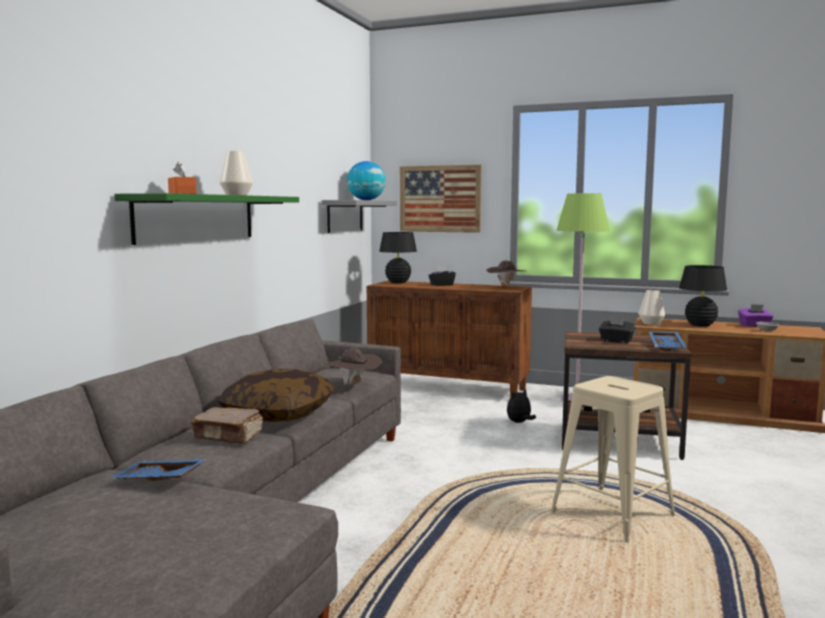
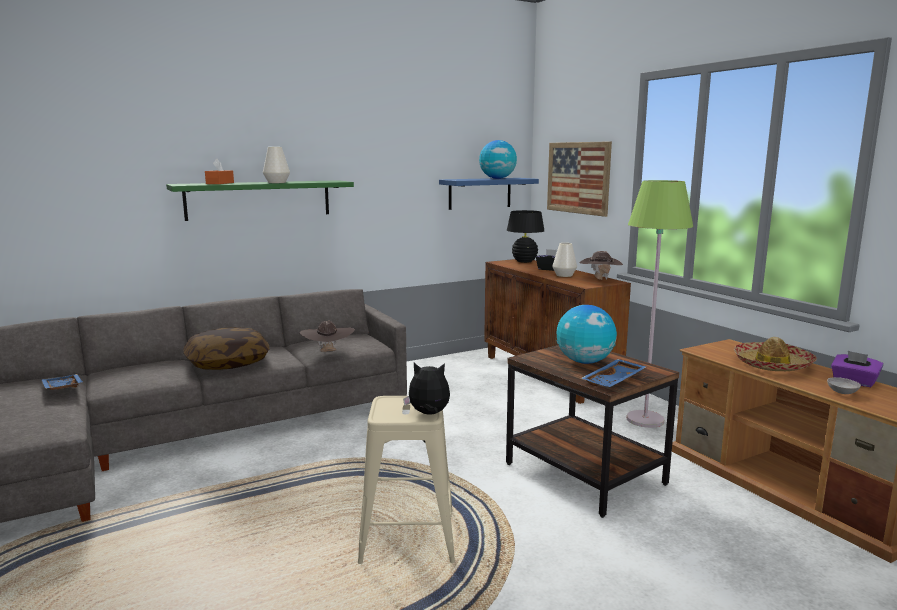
camera: 40 degrees right, 5 degrees up
(228, 436) = (158, 371): brown book -> none
(345, 216) = (480, 193): grey shelf -> blue shelf
(519, 422) = (533, 425): plush toy -> plush toy (428, 414)
(616, 341) = (584, 362): black tissue box -> globe
(651, 323) = (713, 350): white vase -> white vase (564, 275)
(700, 325) = (772, 365): black table lamp -> hat

